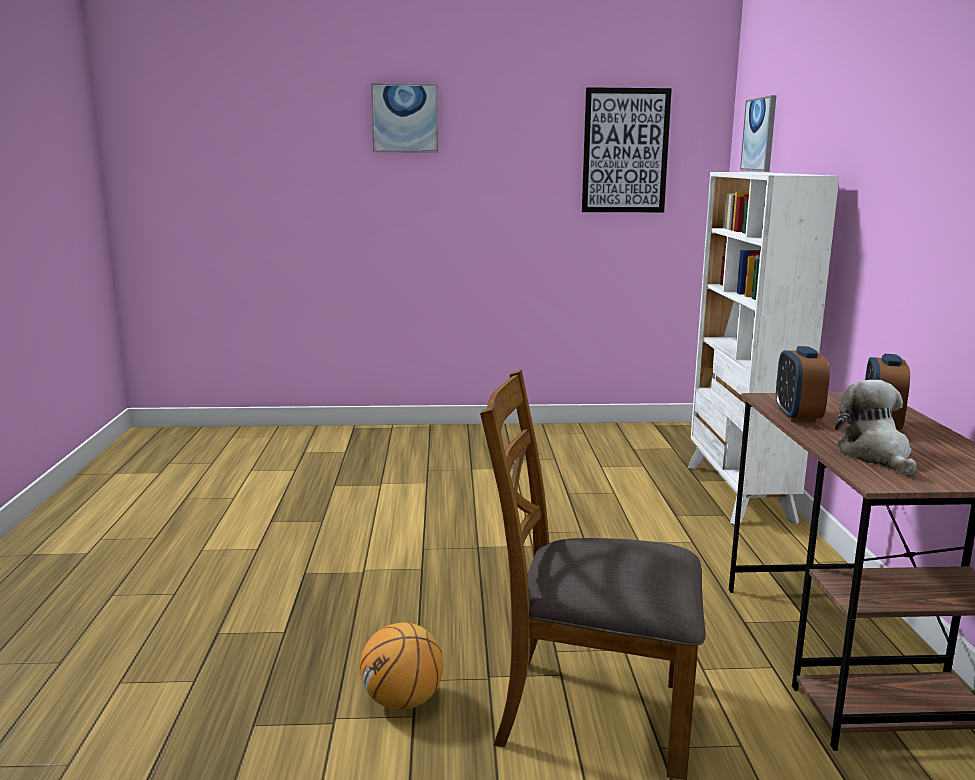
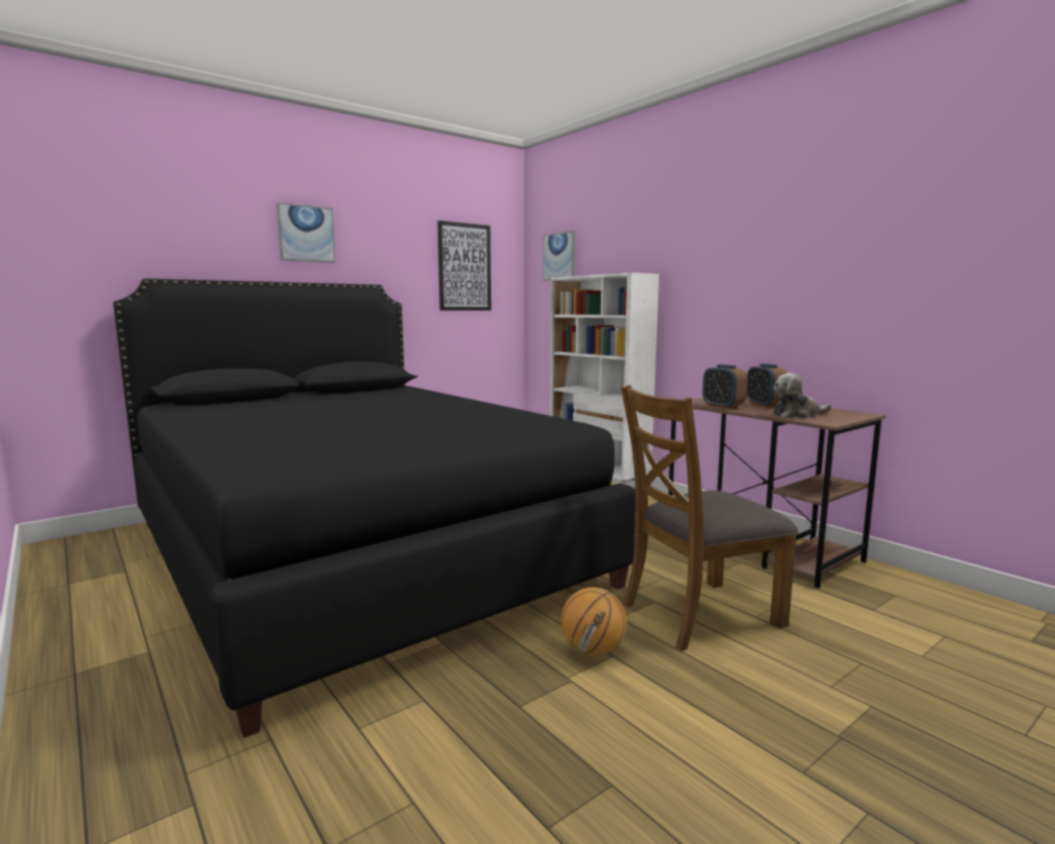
camera: 35 degrees left, 5 degrees down
(344, 507) = (355, 552): none -> black bed
(875, 456) = (797, 415): plush toy -> plush toy turned 60 degrees counterclockwise

